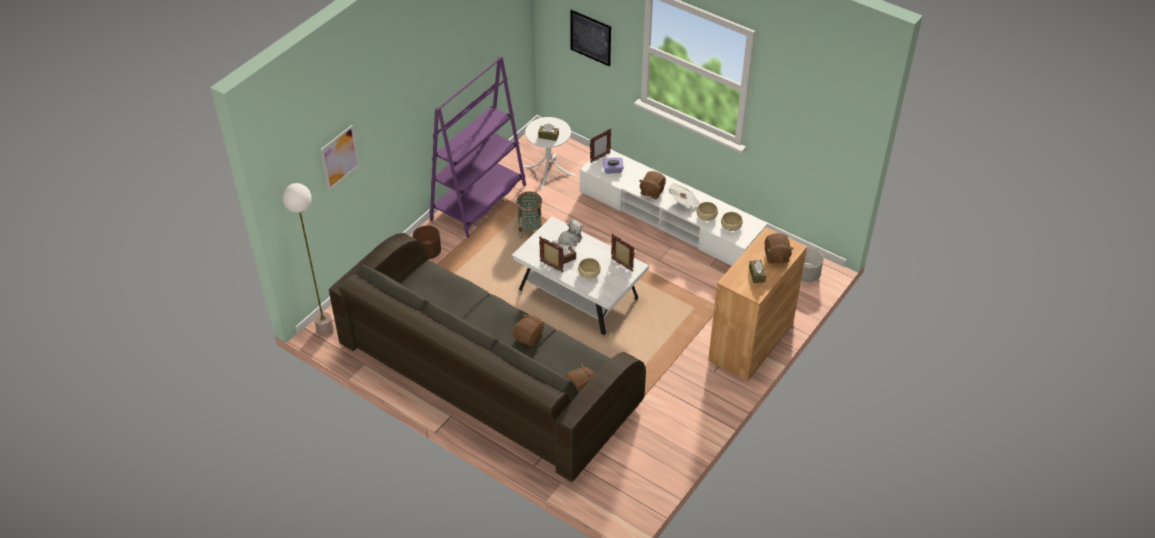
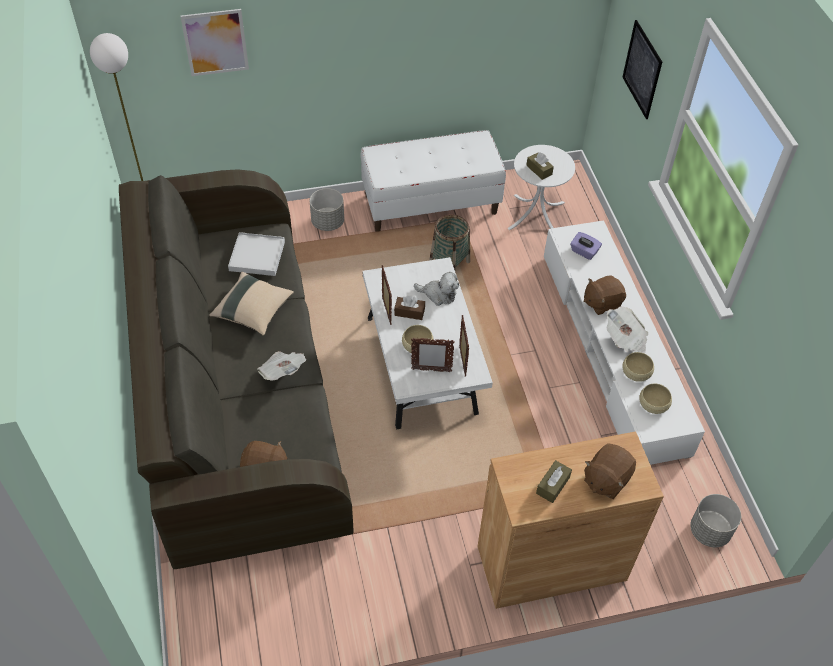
camera: 40 degrees right, 5 degrees up
(428, 252) = (328, 222): brown planter -> grey planter
(436, 288) = (257, 256): none -> white tray
(472, 318) = (253, 311): none -> beige pillow
(478, 202) = (430, 204): purple bookcase -> white bench
(529, 337) = (282, 372): brown plush toy -> newspaper
(600, 158) = (584, 230): picture frame -> picture frame (431, 370)

